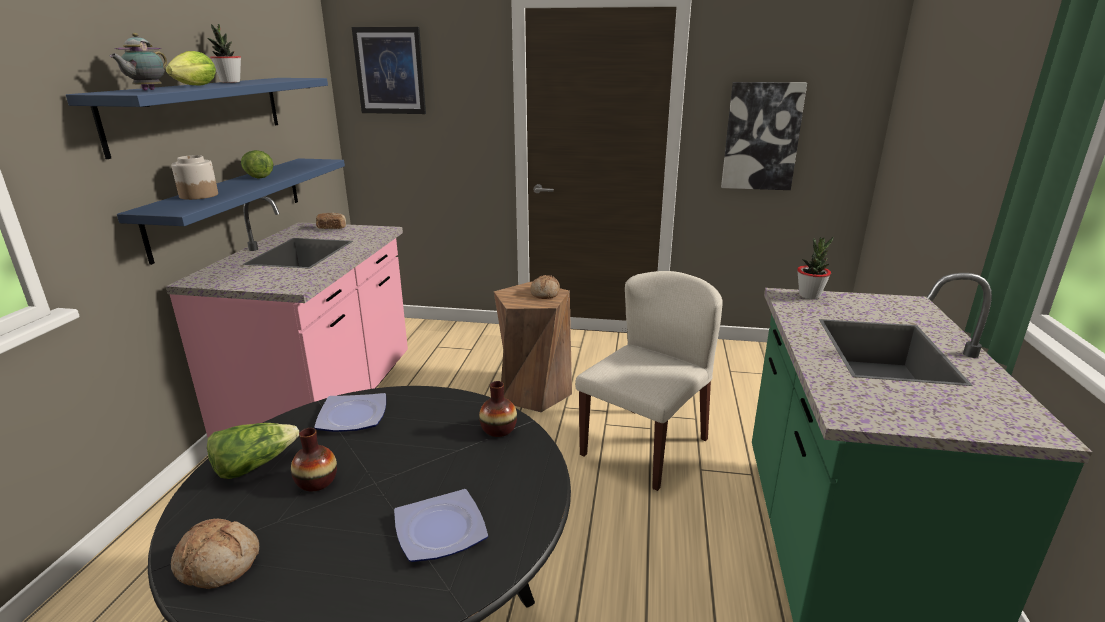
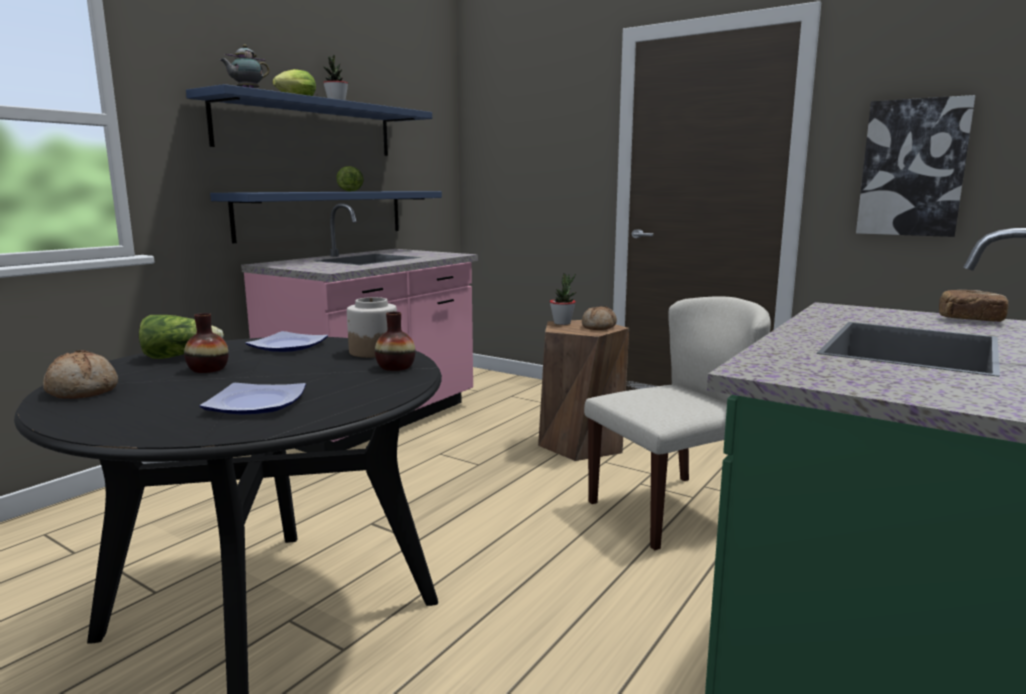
camera: 25 degrees right, 10 degrees down
(198, 195) = (284, 191): jar -> jar (373, 351)
(332, 228) = (415, 252): bread -> bread (970, 320)
(390, 71) = (507, 116): picture -> none
(809, 296) = (867, 310): potted plant -> potted plant (562, 323)

